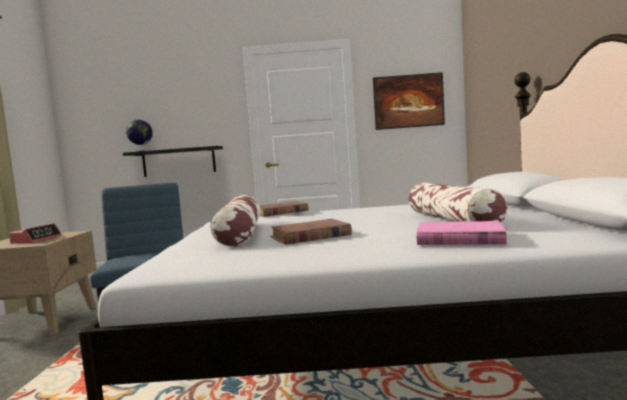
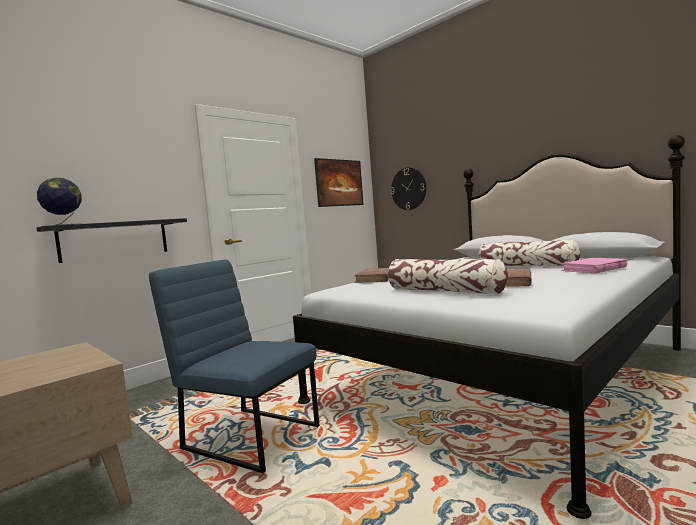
camera: 45 degrees left, 0 degrees up
(36, 240) = (47, 366): alarm clock -> none
(486, 103) = (408, 188): none -> wall clock

